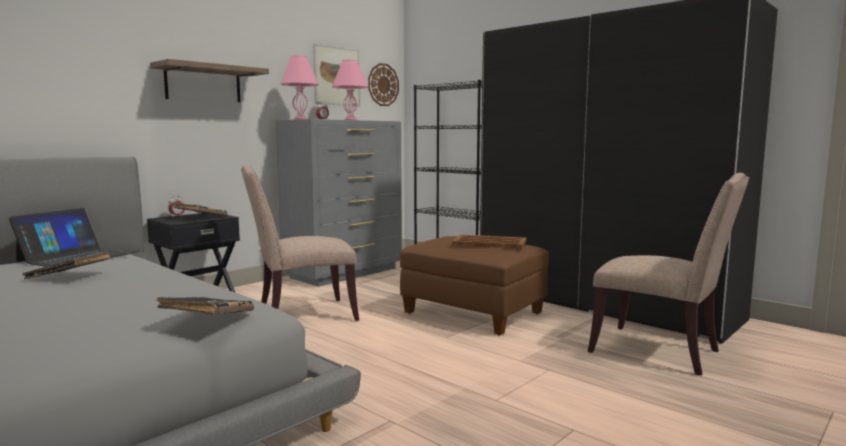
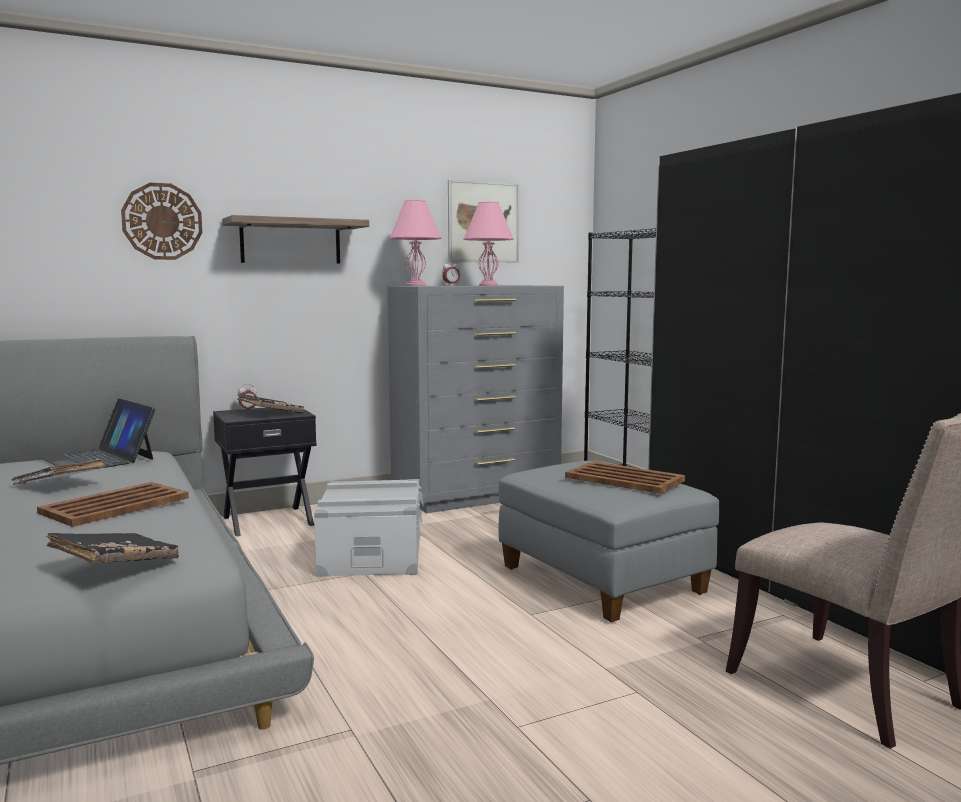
camera: 20 degrees right, 0 degrees up
(69, 277) = (59, 486): black book -> white book
(74, 257) = (98, 458): laptop -> laptop turned 90 degrees clockwise
(143, 285) = (114, 505): none -> brown tray
(302, 315) = (371, 554): beige chair -> grey storage box
(383, 85) = (557, 231): wall clock -> wall clock (162, 221)
(473, 313) = (602, 581): brown ottoman -> grey ottoman

